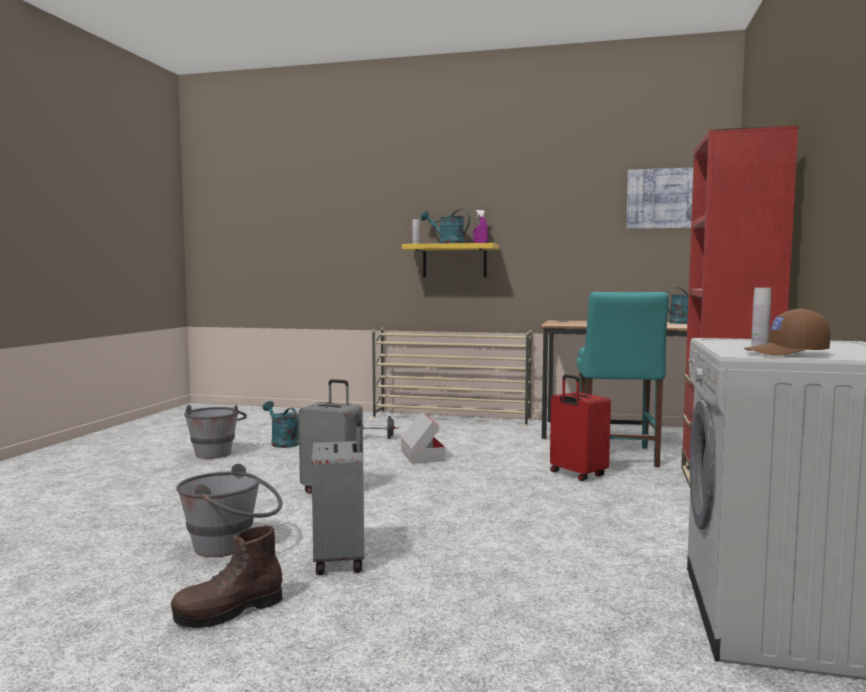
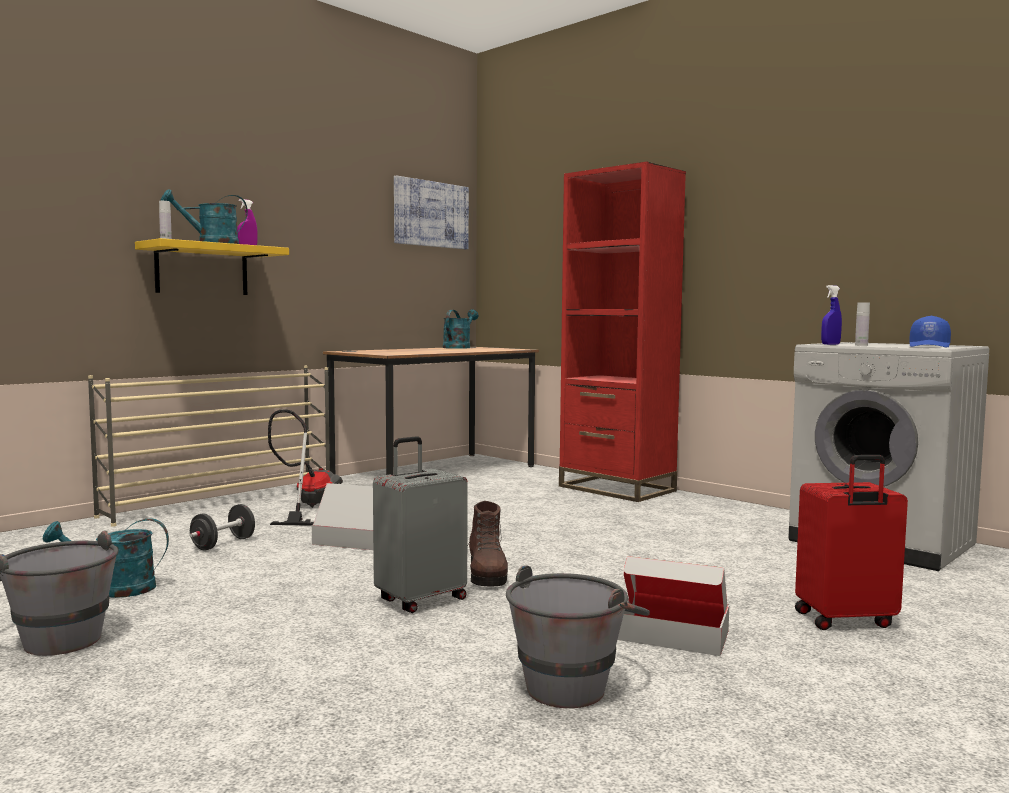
camera: 60 degrees left, 0 degrees up
(229, 611) = (789, 709): brown boot -> brown boot (487, 575)
(341, 560) = (674, 635): grey suitcase -> cardboard box
(474, 432) = (308, 507): none -> vacuum cleaner
(577, 474) = (528, 512): red suitcase -> red suitcase (845, 620)
(616, 457) = (497, 491): turquoise chair -> none
(717, 340) = (830, 344): none -> blue spray bottle
(786, 353) = (930, 346): brown cap -> blue cap

